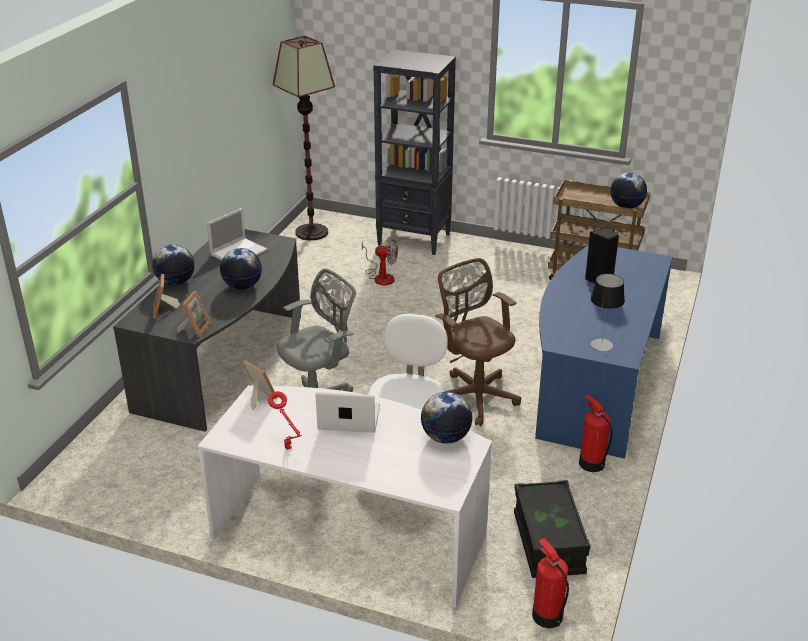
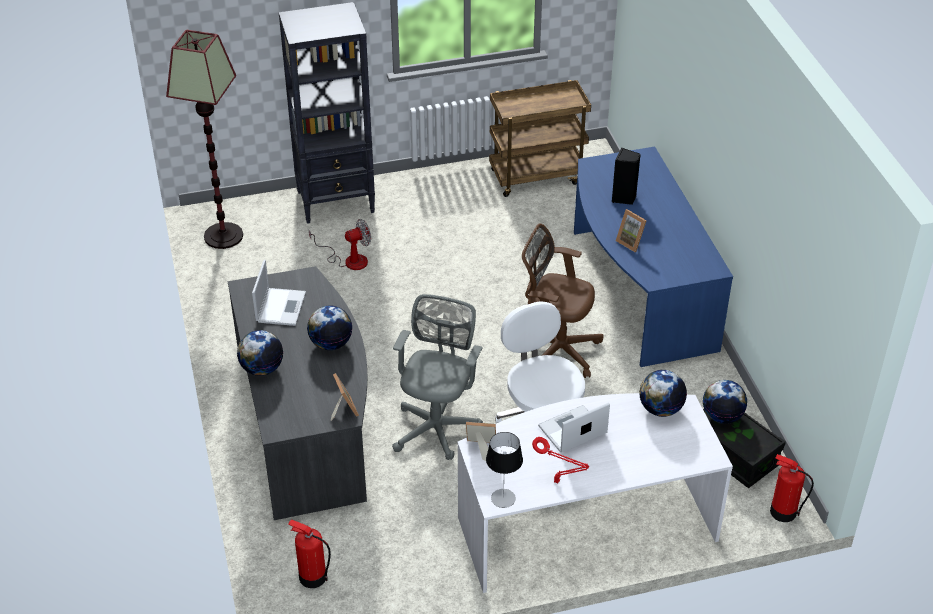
camera: 35 degrees left, 10 degrees up
(164, 310) = (290, 404): picture frame -> picture frame (631, 242)
(591, 463) = (700, 368): fire extinguisher -> fire extinguisher (312, 576)
(601, 345) = (686, 265): table lamp -> table lamp (503, 498)
(626, 206) = (567, 103): globe -> globe (722, 416)

